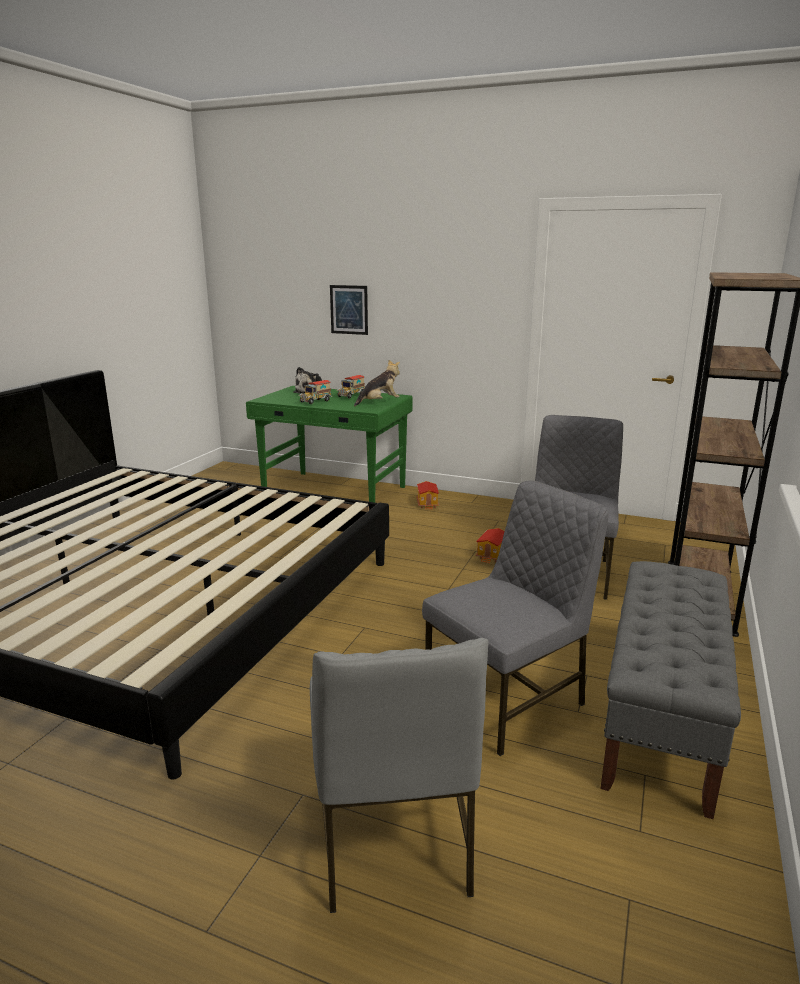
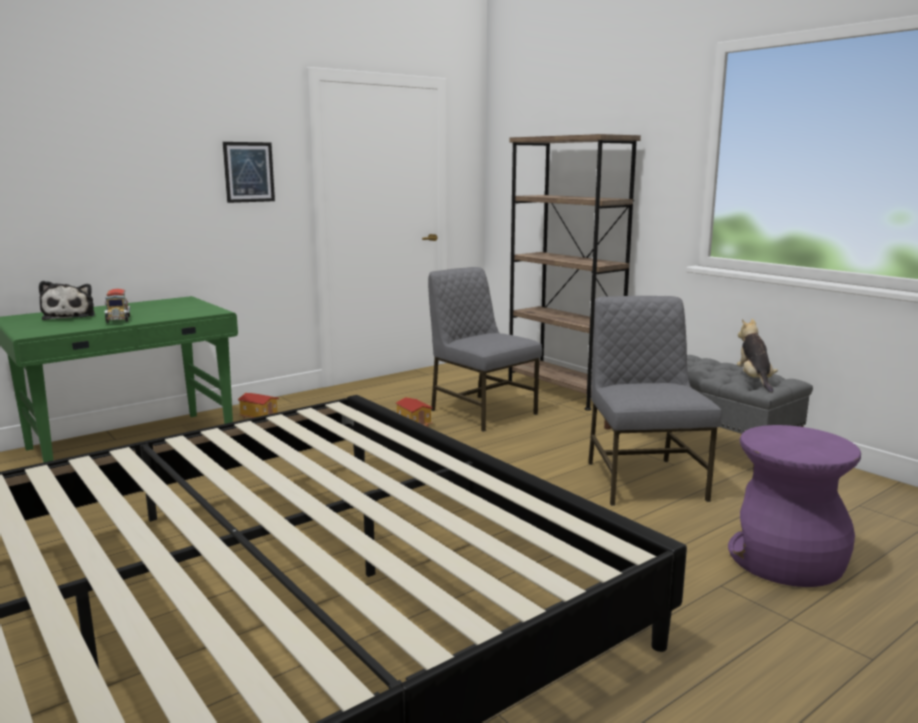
camera: 60 degrees left, 5 degrees down
(349, 309) = (82, 194): picture -> picture (249, 172)
(351, 396) = (134, 308): toy truck -> none
(379, 403) = (194, 306): plush toy -> plush toy (754, 380)
(392, 838) = (786, 560): grey chair -> purple stool

